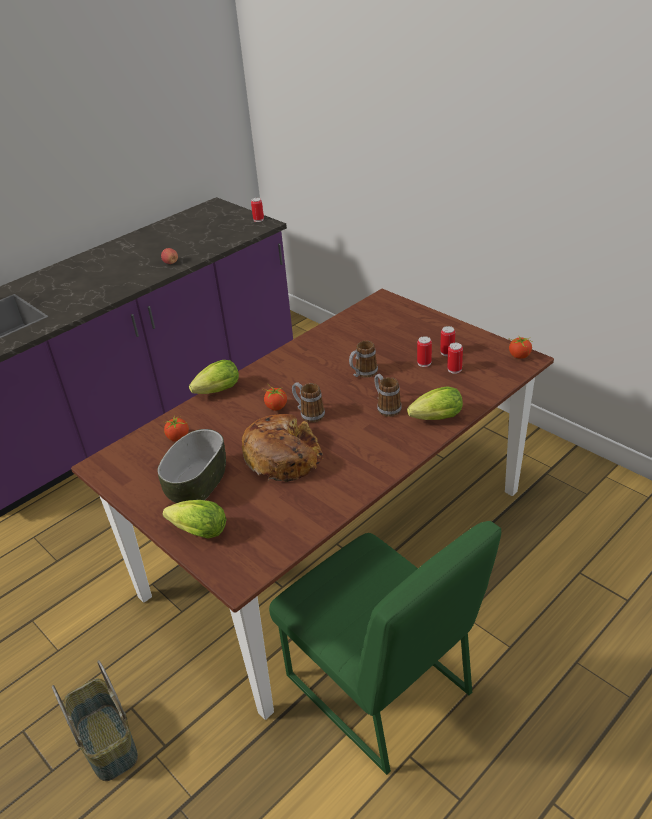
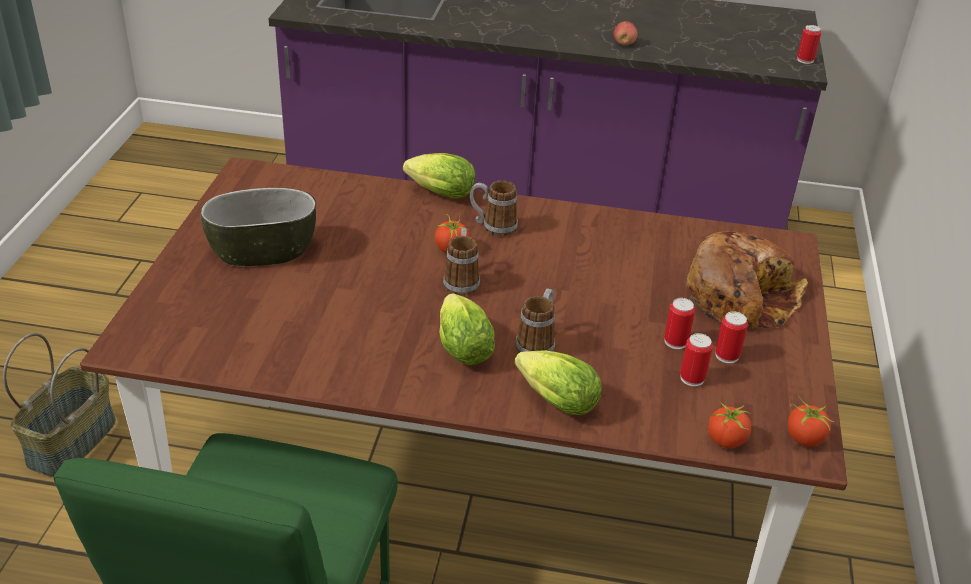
camera: 50 degrees right, 0 degrees up
(178, 438) = (331, 203): tomato -> tomato (725, 441)
(196, 531) = (184, 283): lettuce -> lettuce (461, 345)
(284, 457) = (360, 294): bread -> bread (740, 295)
(363, 373) = (591, 293): mug -> mug (493, 226)

